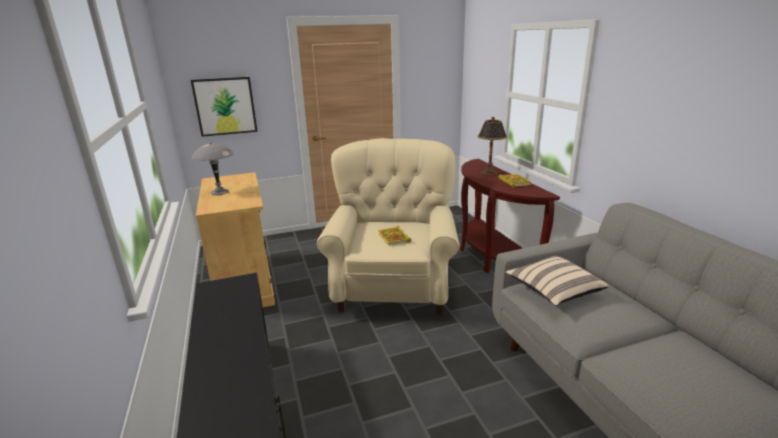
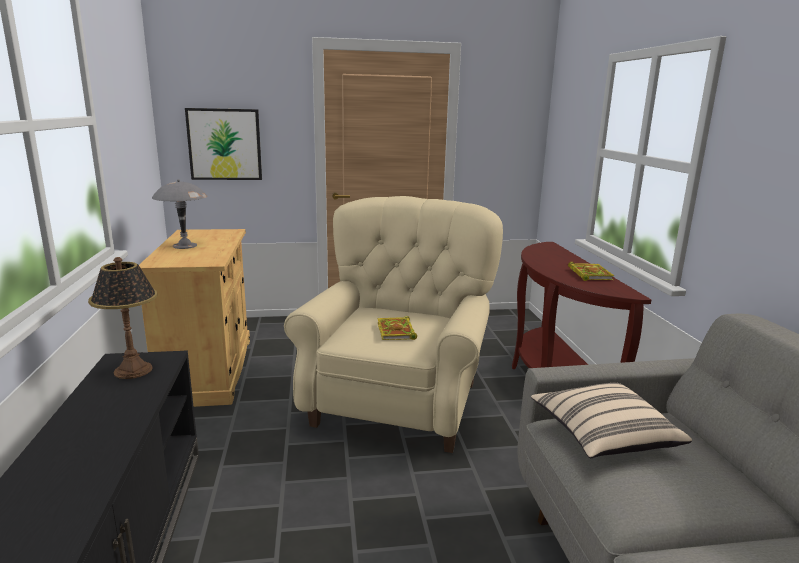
camera: 10 degrees right, 5 degrees down
(489, 173) = (559, 259): table lamp -> table lamp (134, 370)

